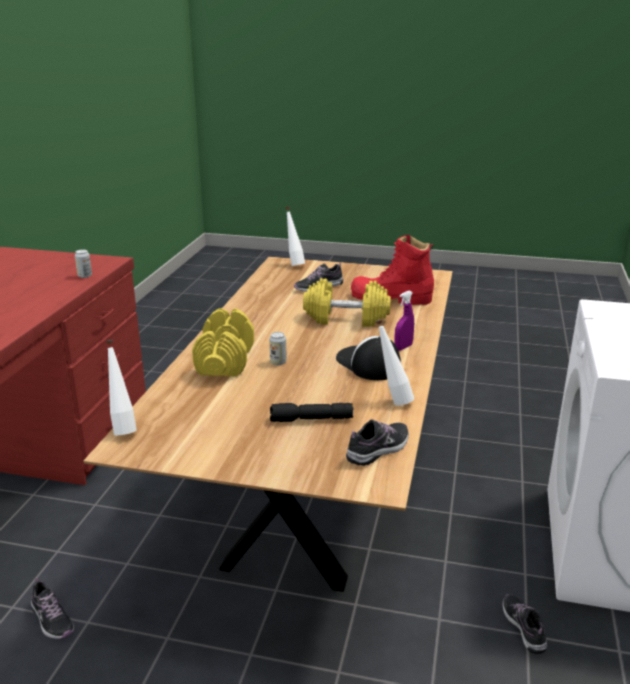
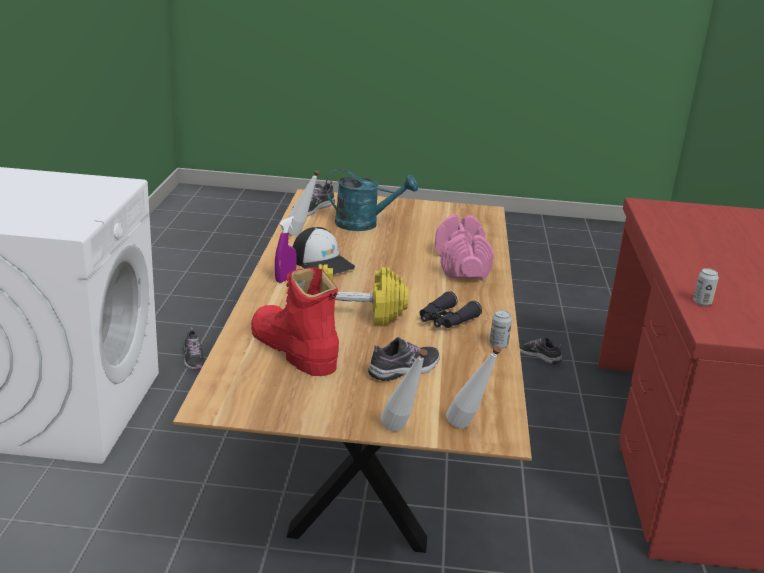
camera: 170 degrees right, 0 degrees up
(123, 429) = (497, 220): white bottle -> white bottle (401, 432)
(225, 361) = (461, 265): yellow dumbbell -> pink dumbbell
(273, 313) = (445, 320): none -> black binoculars
(278, 362) = (410, 264): can -> can (498, 345)
(310, 420) = (364, 224): black flashlight -> turquoise watering can
(391, 298) = (293, 349): red boot -> red boot turned 135 degrees counterclockwise

